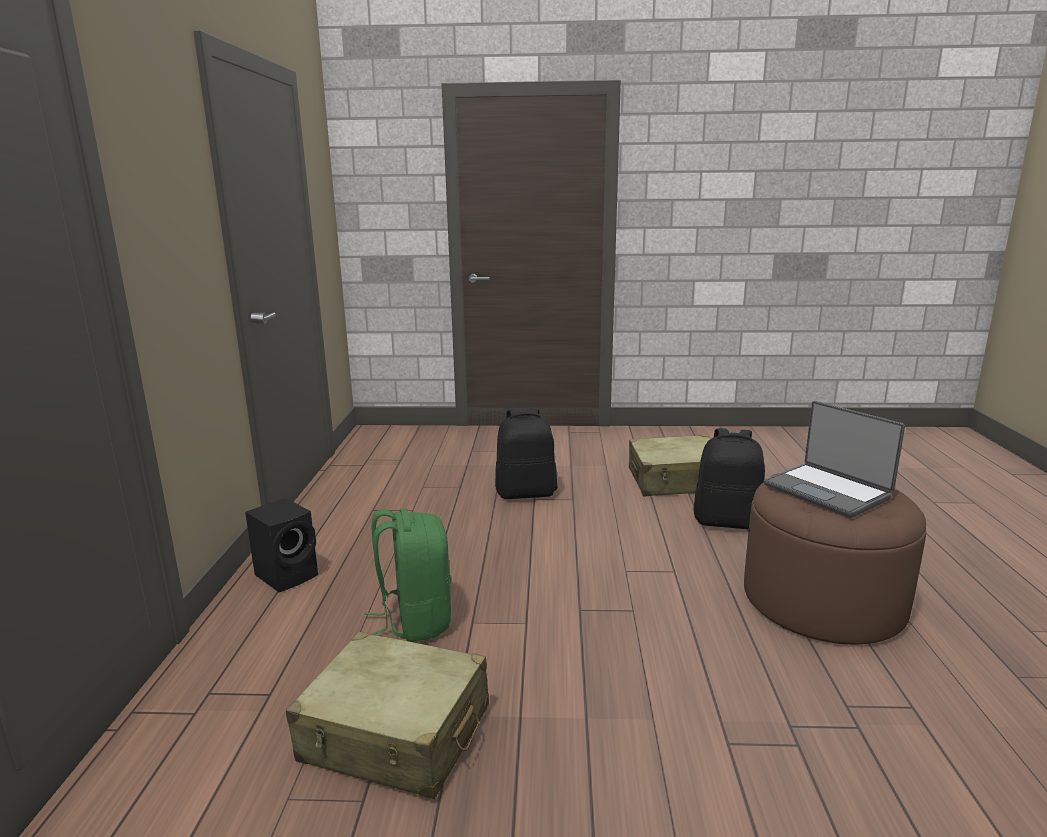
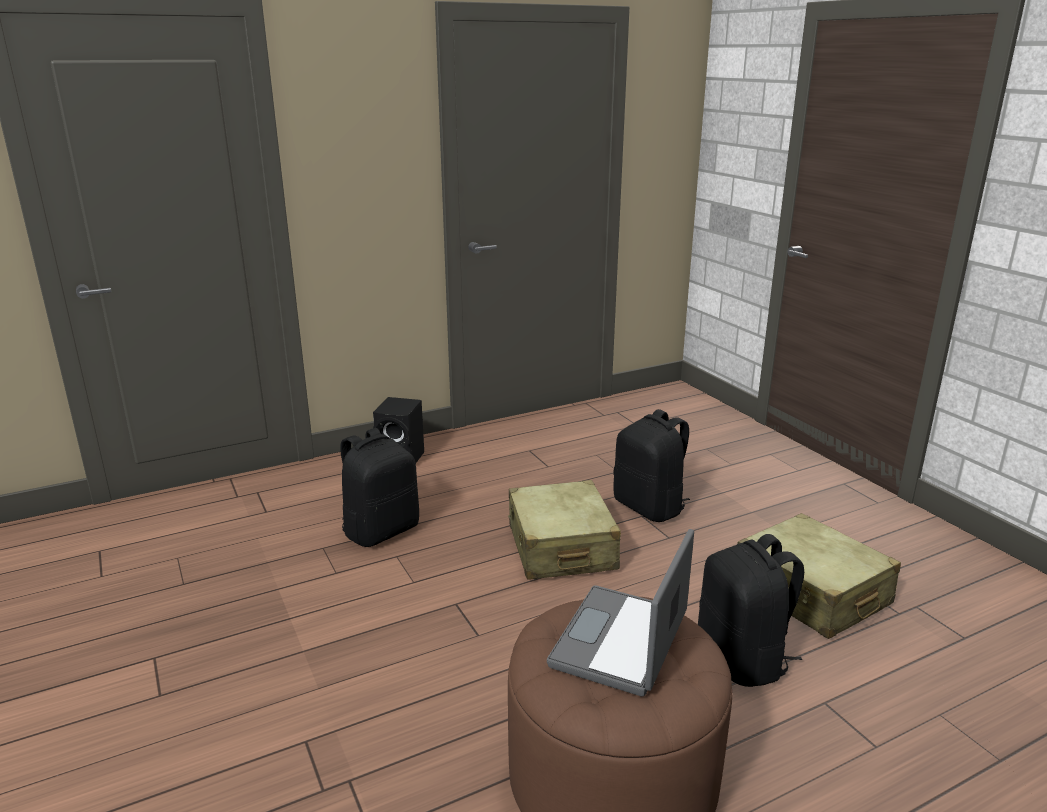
camera: 60 degrees right, 5 degrees up
(396, 734) = (247, 572): beige suitcase -> beige suitcase (561, 547)
(414, 620) = (381, 530): green backpack -> black backpack

